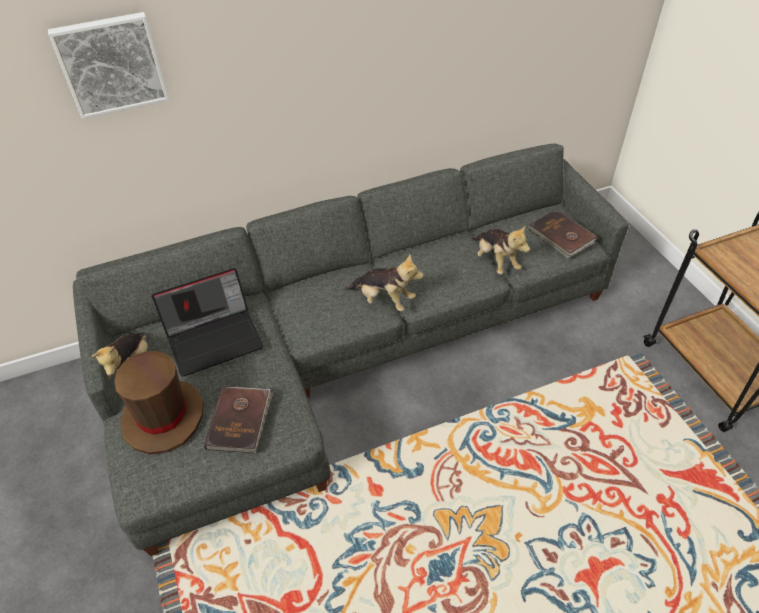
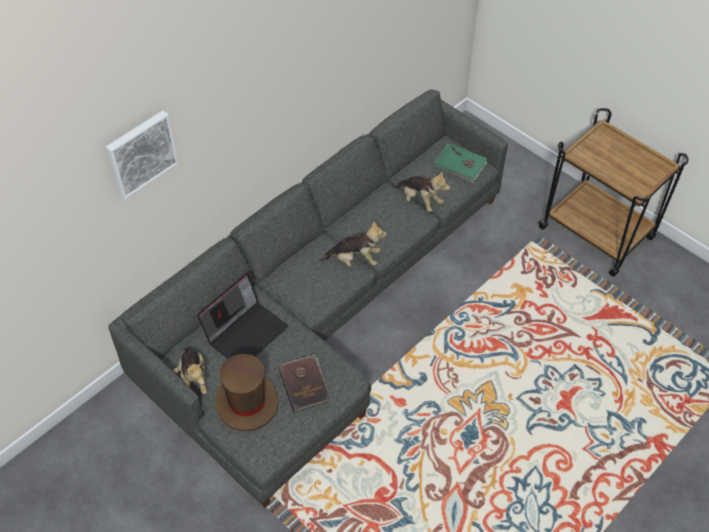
camera: 25 degrees left, 5 degrees up
(561, 236) = (460, 165): brown book -> green book

